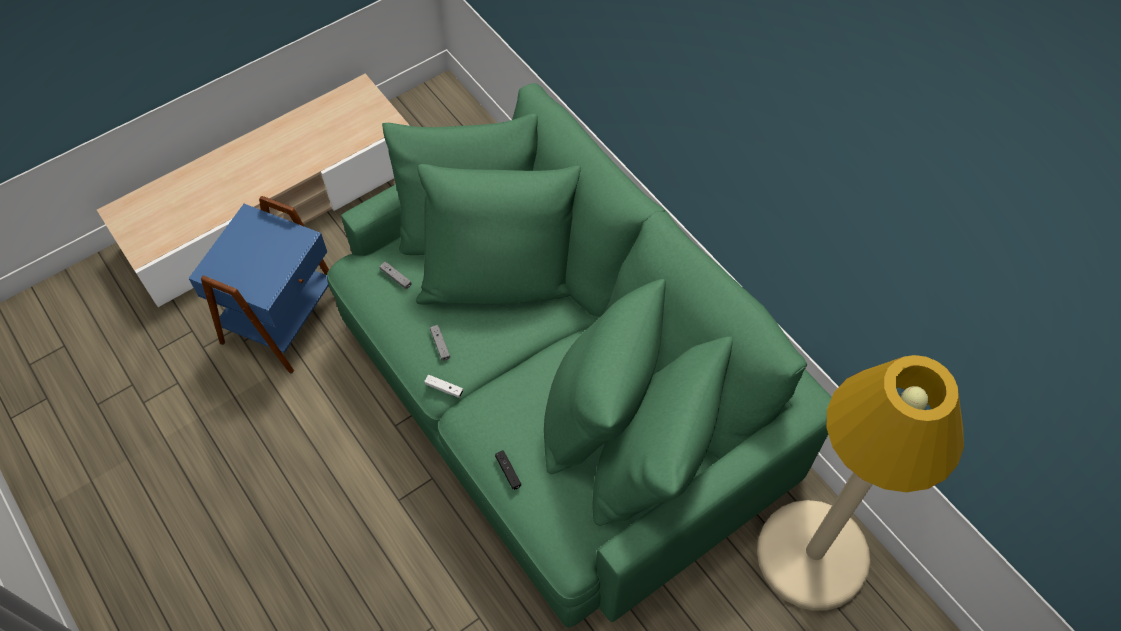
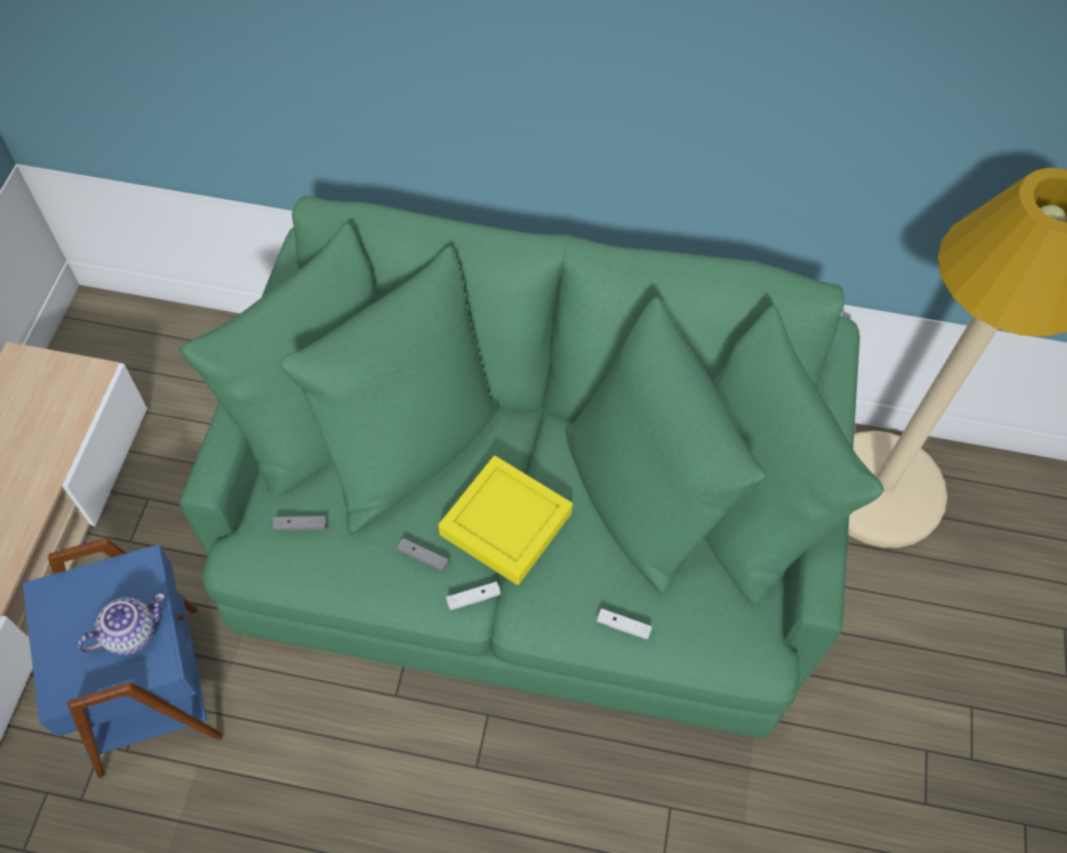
camera: 45 degrees left, 0 degrees up
(266, 267) = (131, 632): none -> teapot
(502, 362) = (505, 524): none -> yellow tray
(508, 472) = (623, 626): black game controller -> white game controller

